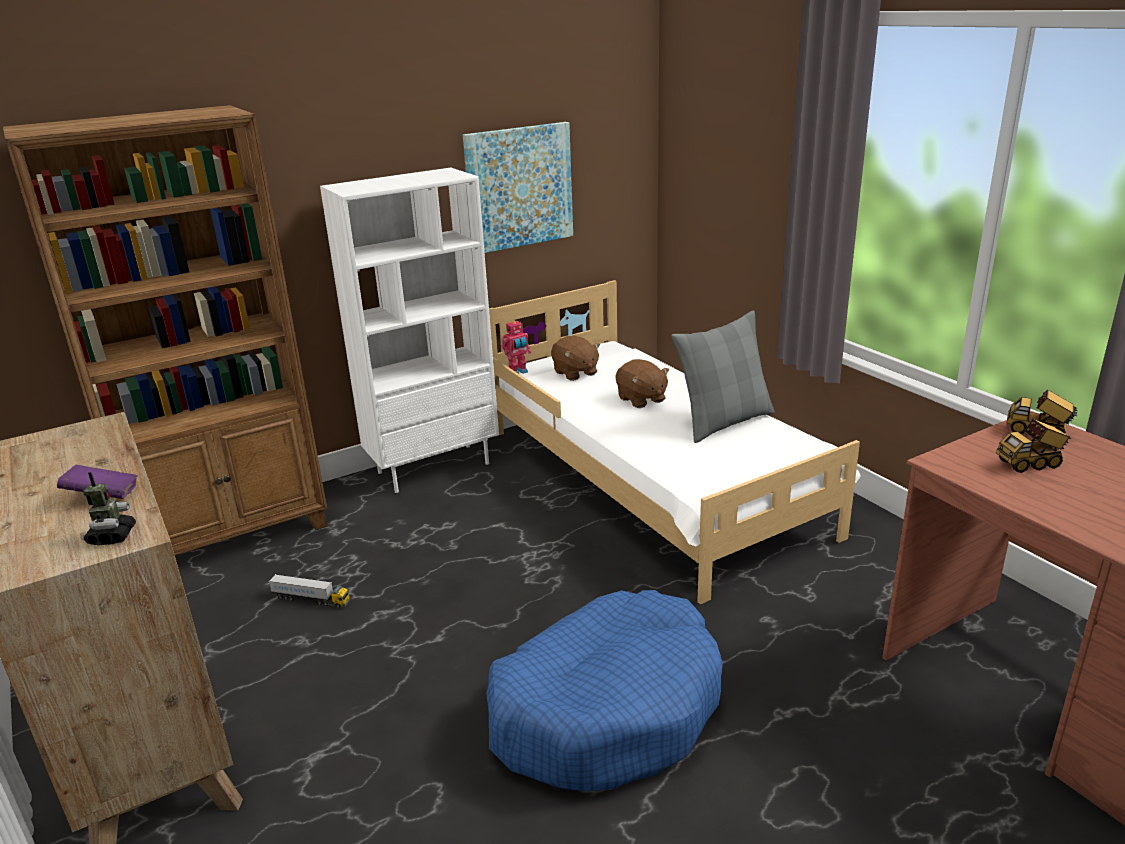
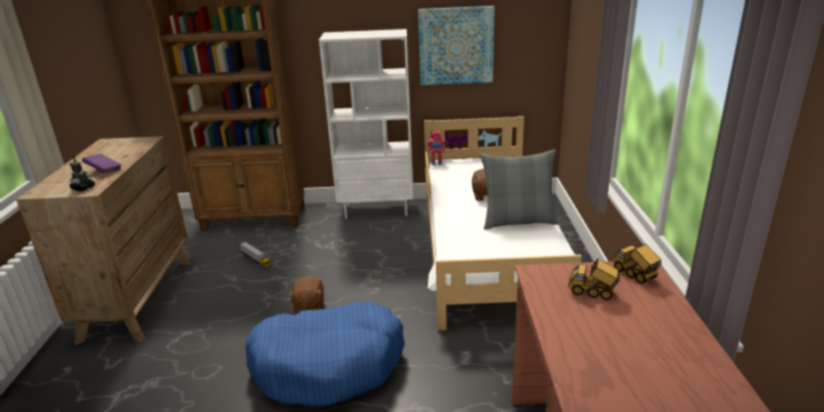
camera: 30 degrees right, 0 degrees up
(575, 373) = (467, 171): brown plush toy -> brown plush toy (308, 306)

